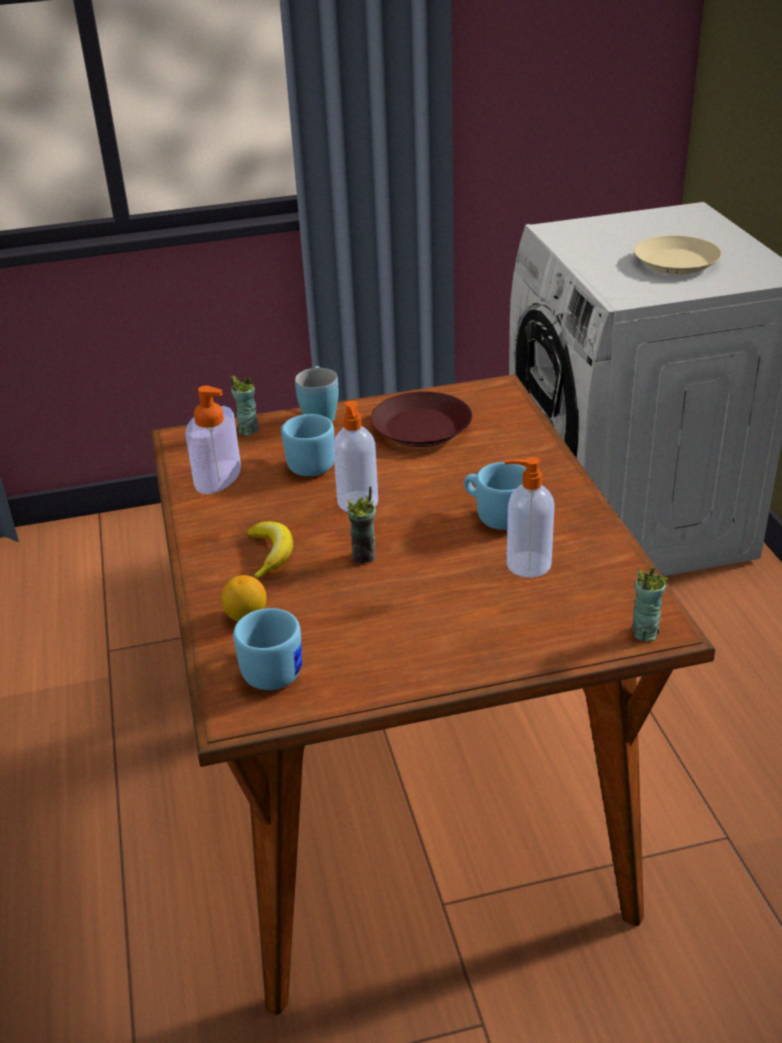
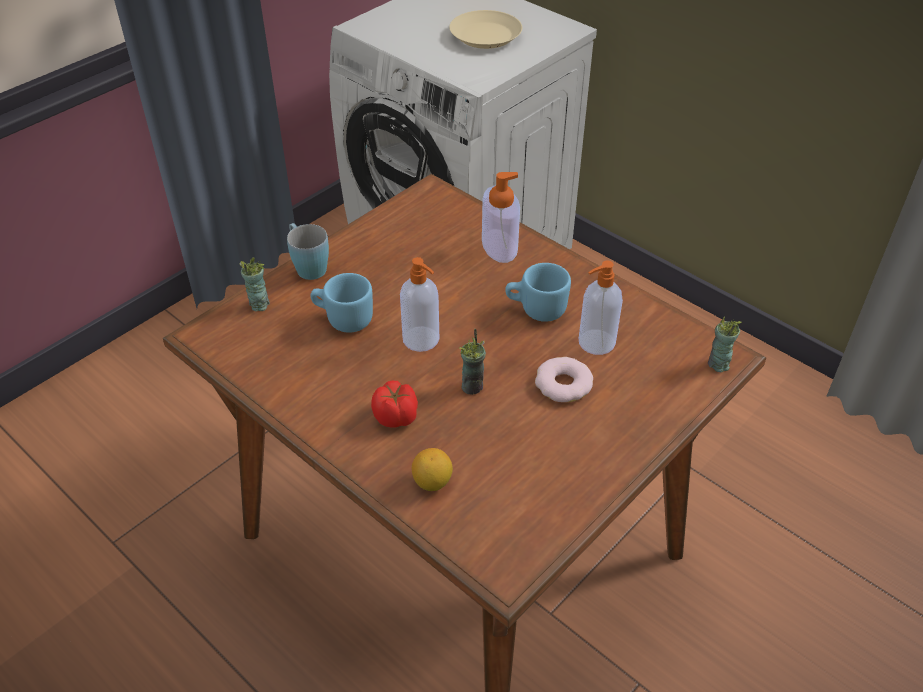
camera: 35 degrees left, 10 degrees up
(218, 477) = (278, 362): soap dispenser -> soap dispenser (499, 246)
(270, 555) = (396, 417): banana -> tomato
(273, 667) = (496, 516): blue mug -> none
(422, 428) = (407, 249): brown plate -> none
(454, 587) = (563, 384): none -> donut

